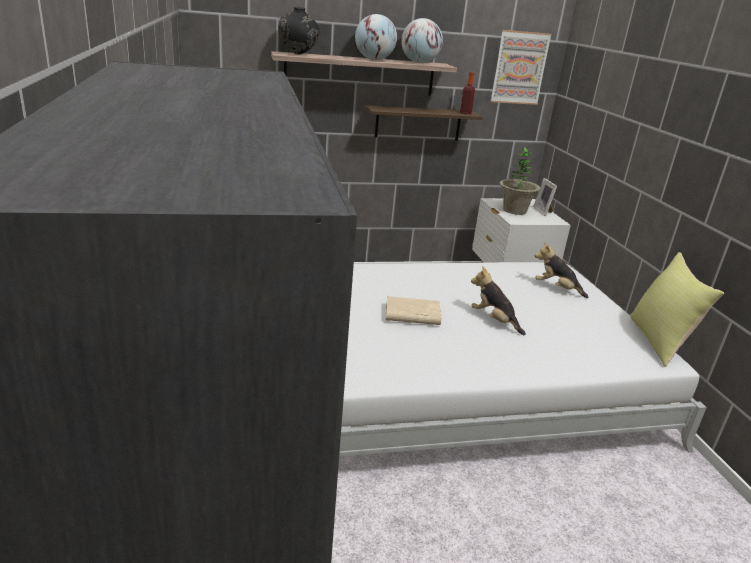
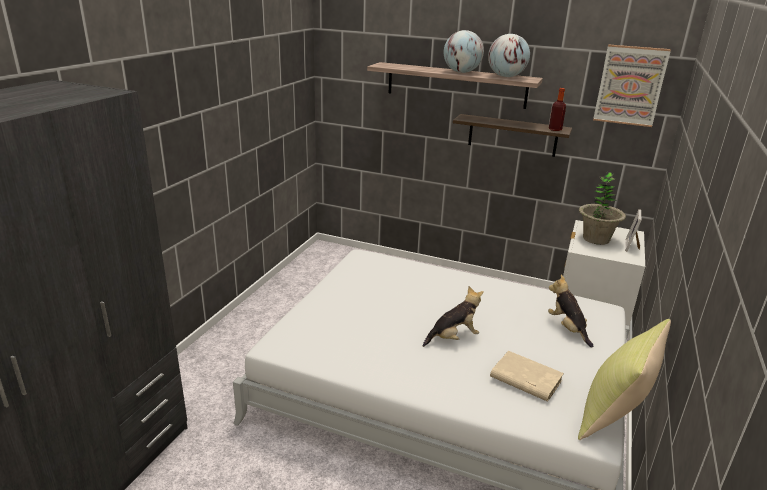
camera: 35 degrees right, 0 degrees up
(298, 54) = (394, 65): black vase -> none
(411, 314) = (382, 310): beige book -> beige book (525, 379)
(494, 320) = (453, 338): plush toy -> plush toy turned 75 degrees clockwise

